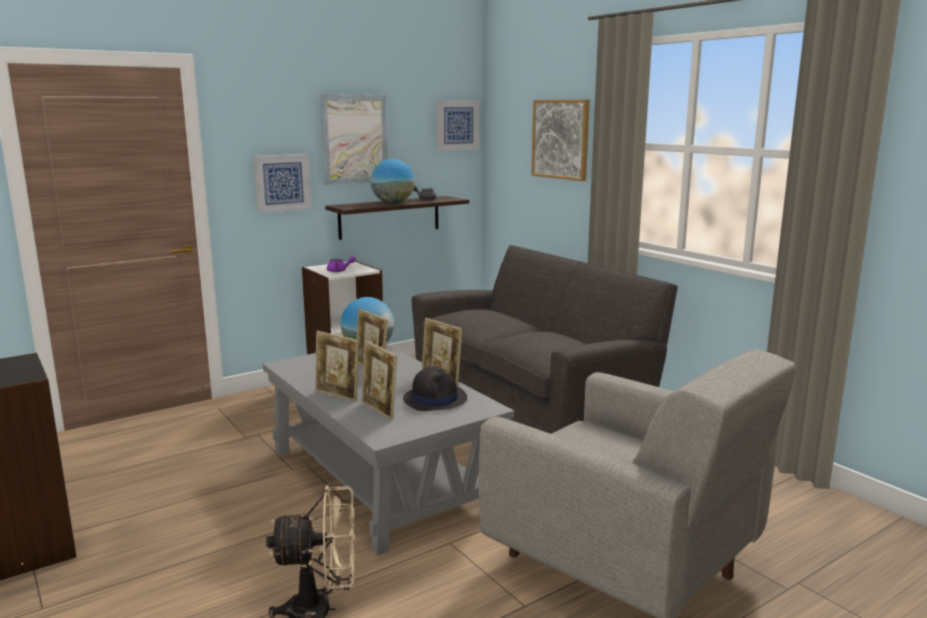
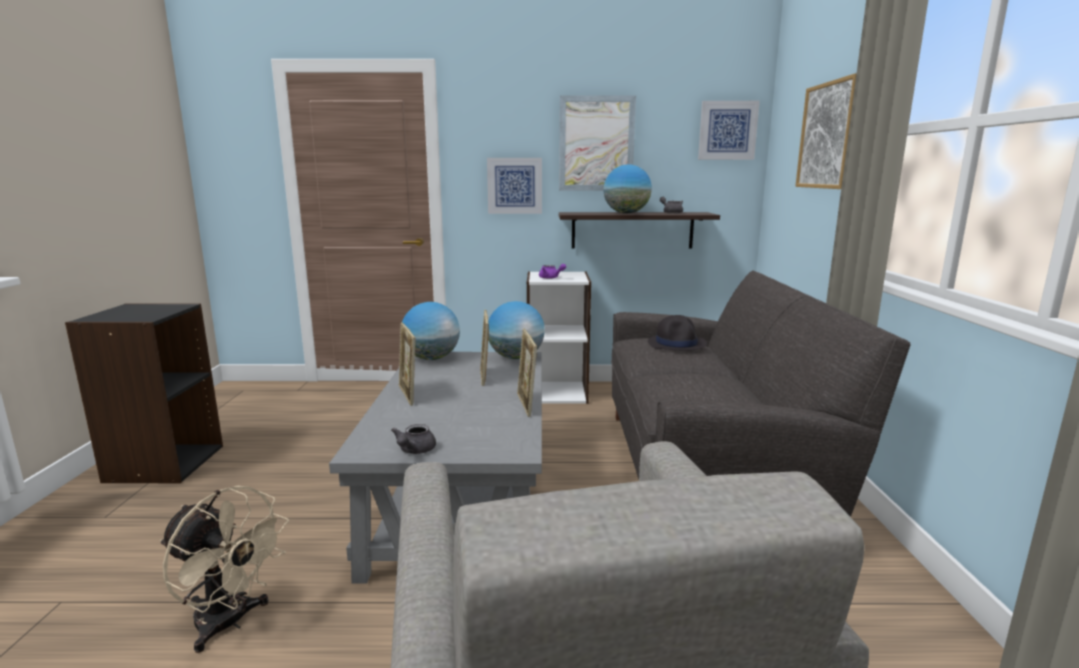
camera: 35 degrees right, 0 degrees up
(296, 364) = (432, 358): none -> globe
(379, 410) = (412, 421): picture frame -> none
(420, 427) = (414, 451): none -> grey teapot
(435, 399) = (483, 424): black hat -> black hat (677, 344)

